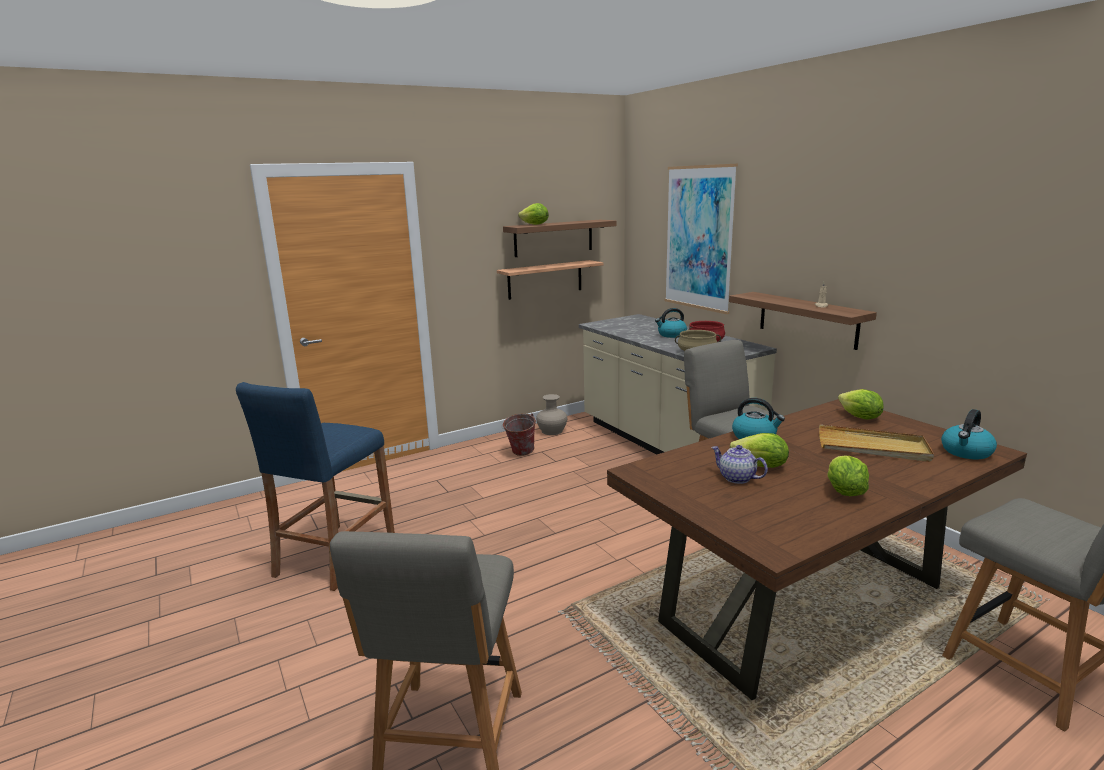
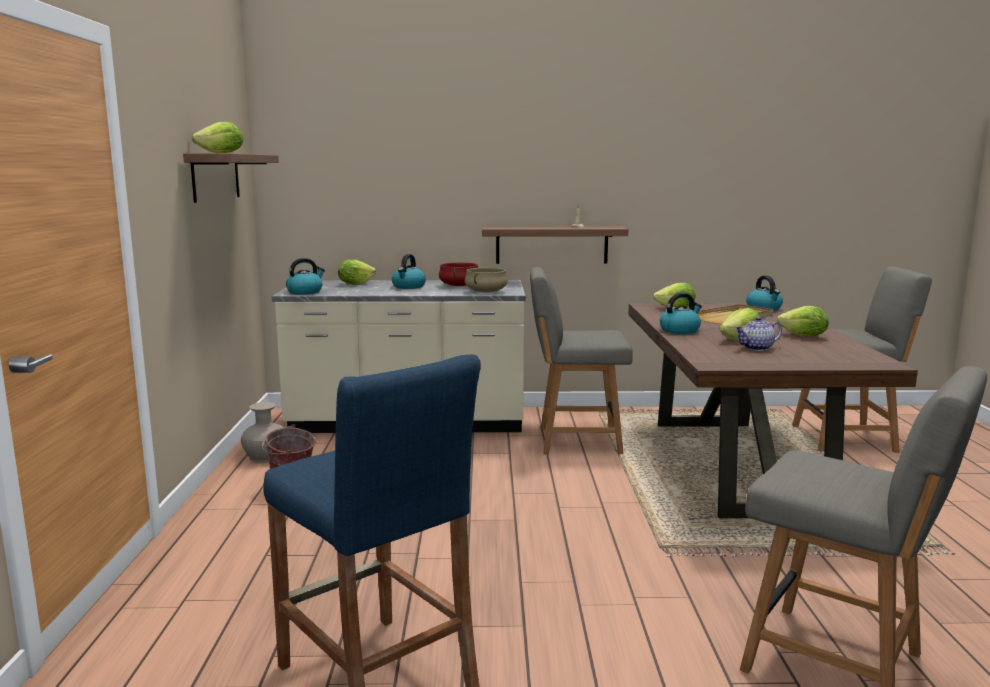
camera: 60 degrees left, 5 degrees down
(545, 279) = (215, 238): shelf -> none
(603, 325) = (305, 292): none -> kettle
(653, 325) = (355, 284): none -> lettuce
(699, 238) = (396, 175): picture -> none

